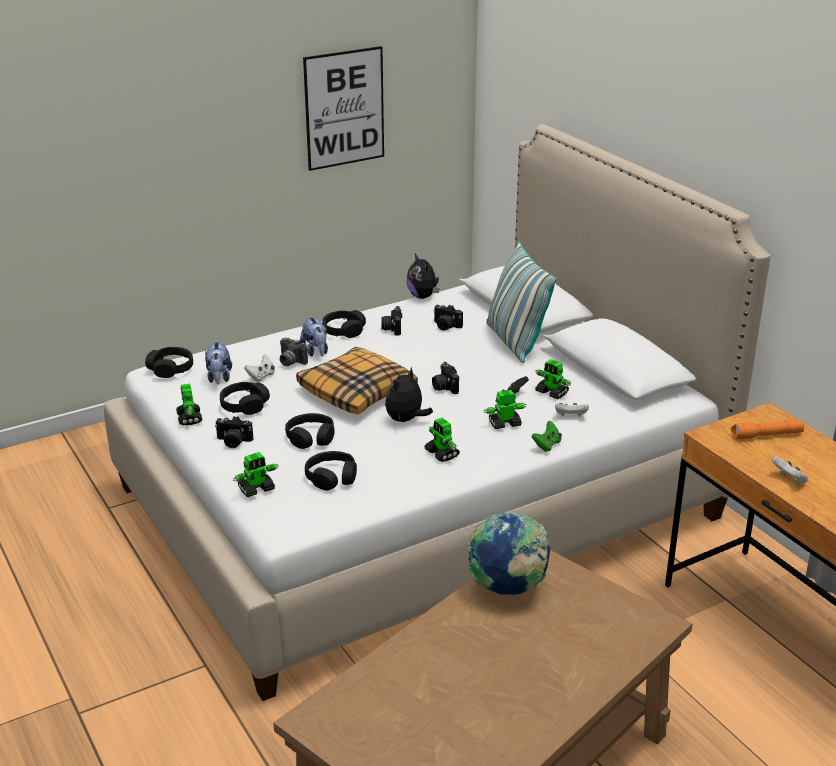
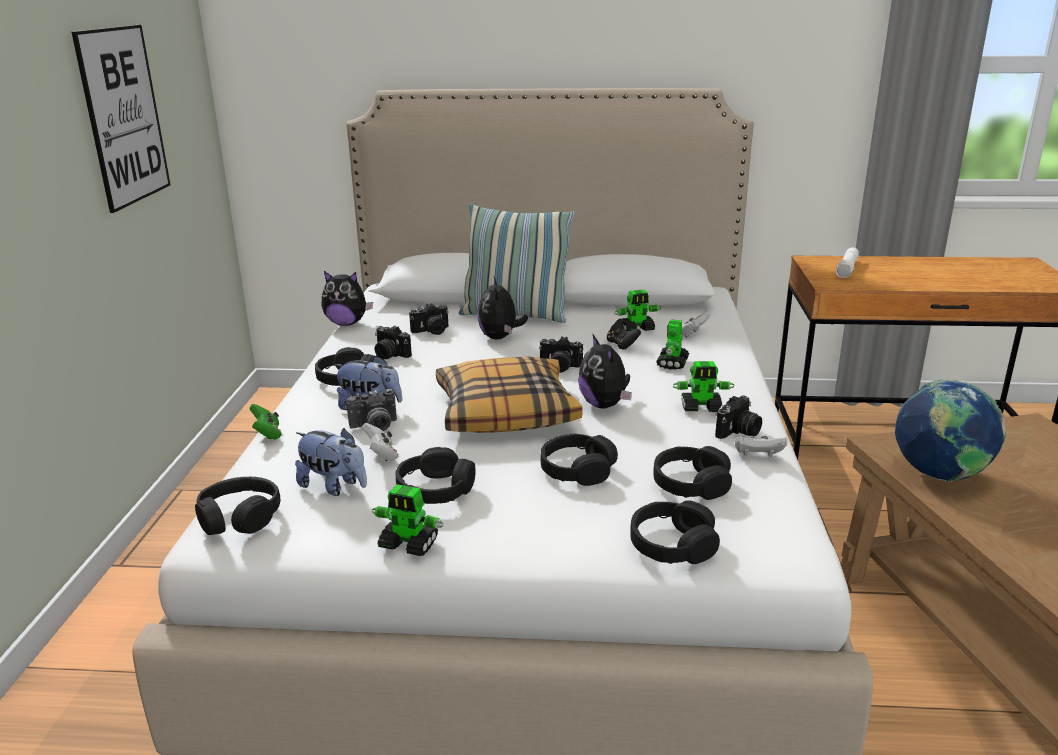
camera: 55 degrees left, 5 degrees down
(233, 442) = (521, 528): camera -> camera (739, 432)
(257, 489) = (672, 545): toy robot -> black headphones
(467, 351) = (500, 337): none -> plush toy
(547, 445) = (735, 358): green game controller -> green game controller (267, 434)
(766, 436) = (847, 269): orange flashlight -> white flashlight
(789, 479) = (926, 281): white game controller -> white game controller (757, 457)

